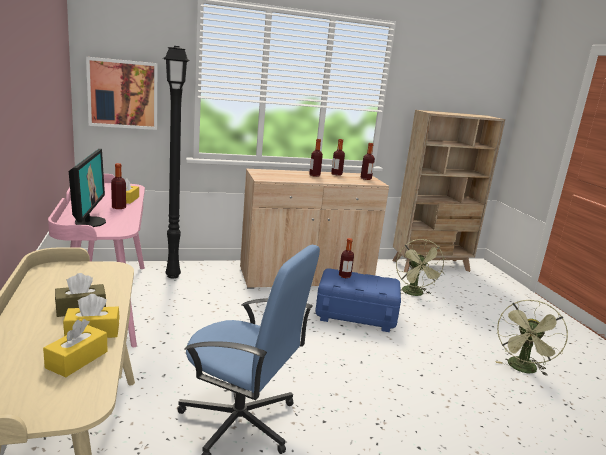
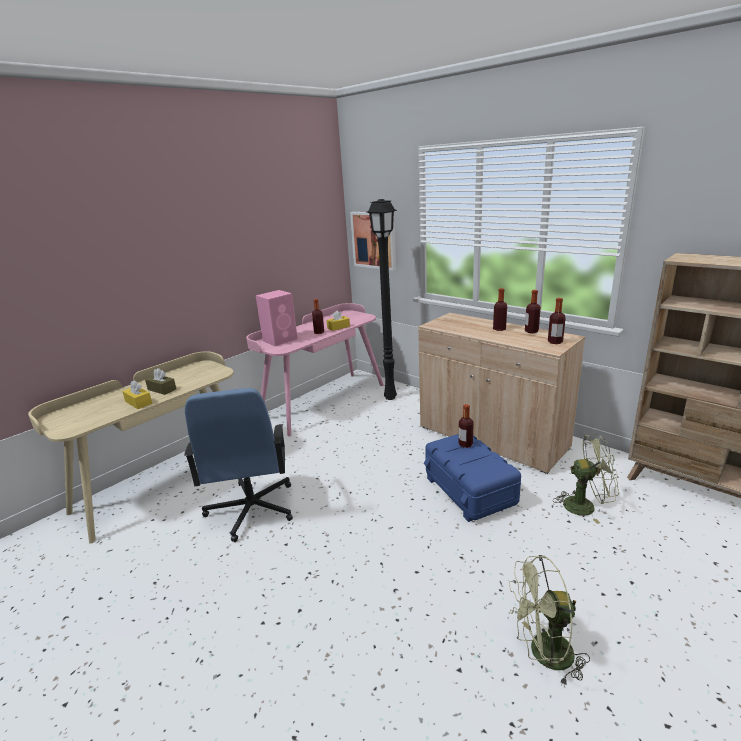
camera: 60 degrees right, 5 degrees up
(77, 359) = (108, 412): yellow tissue box -> none
(89, 222) = (281, 340): monitor -> pink speaker
(415, 294) = (585, 505): green fan -> green fan turned 135 degrees counterclockwise

